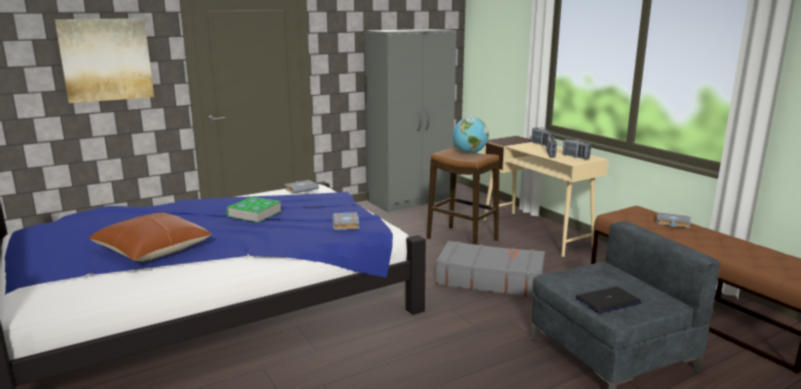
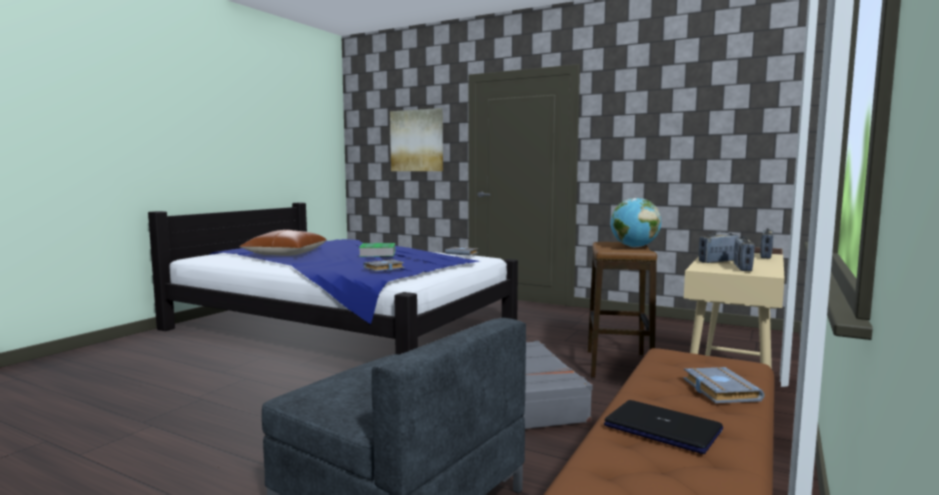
camera: 60 degrees right, 10 degrees down
(410, 200) = (680, 326): grey wardrobe -> none
(608, 301) = (340, 387): laptop -> laptop (663, 428)

